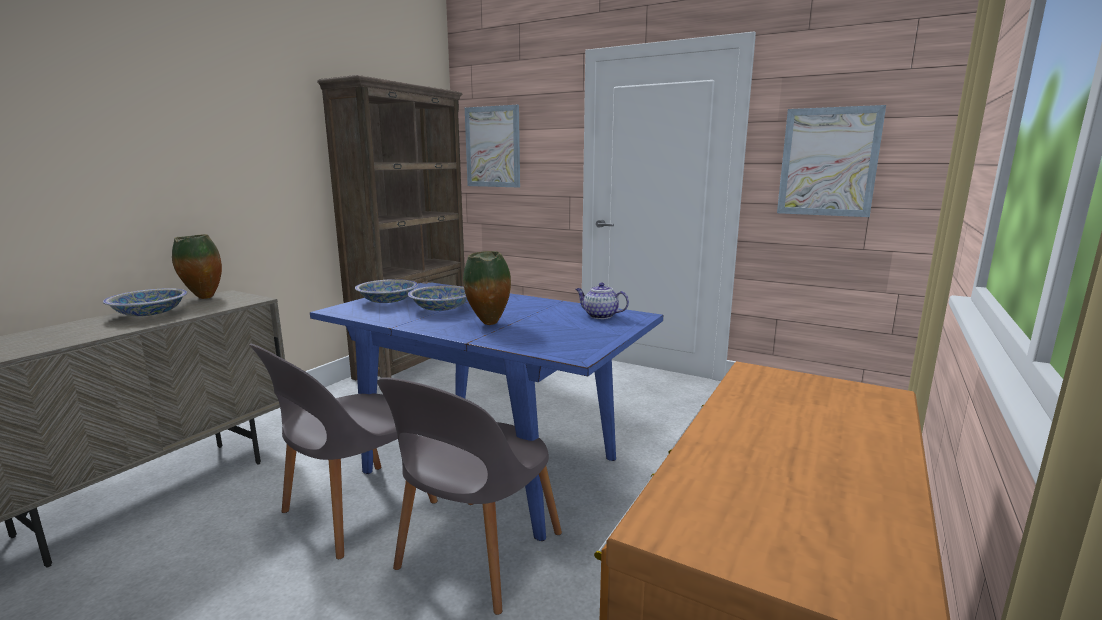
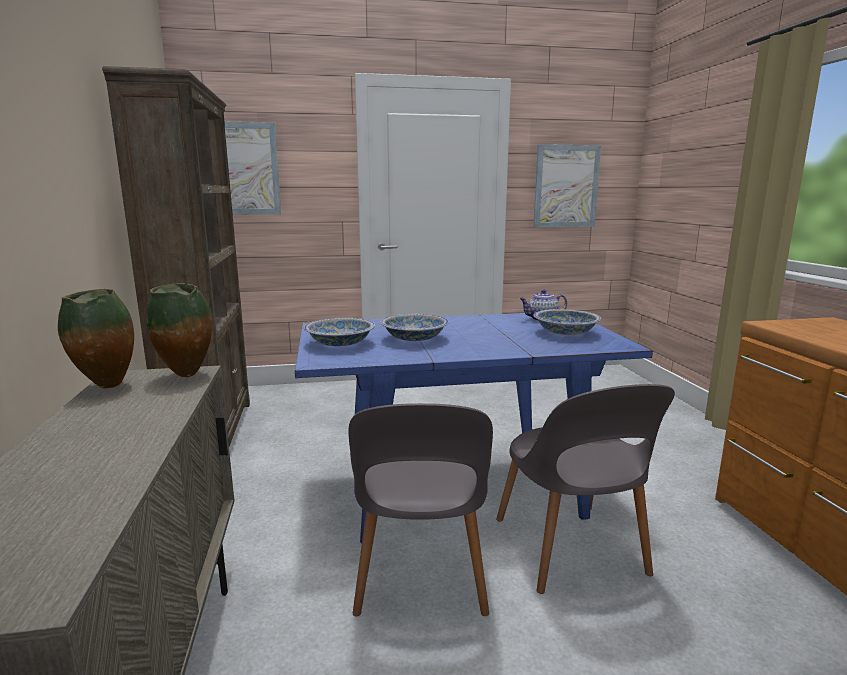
camera: 40 degrees left, 0 degrees up
(150, 314) = (105, 420): bowl -> bowl (565, 333)
(489, 324) = (496, 341): vase -> vase (187, 376)

